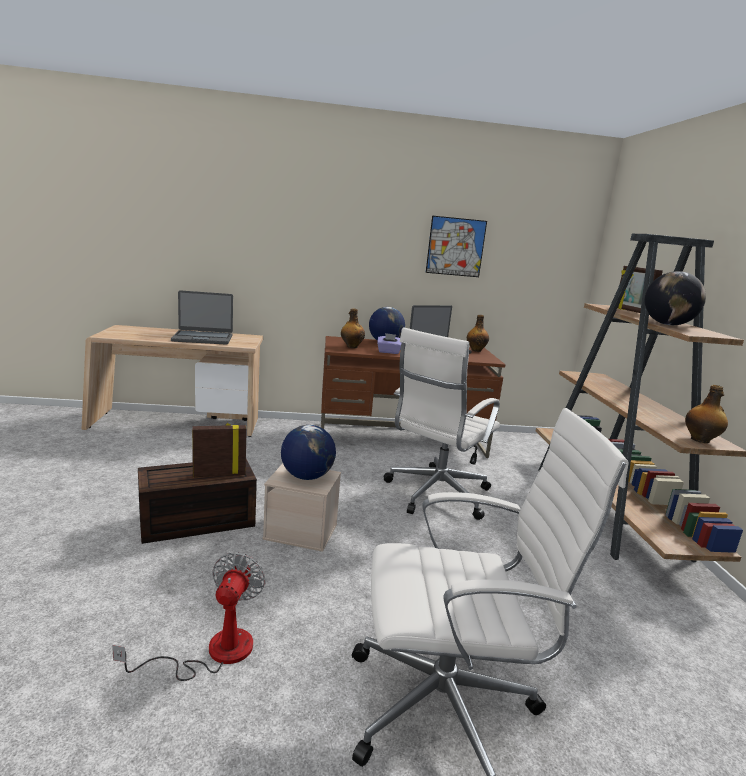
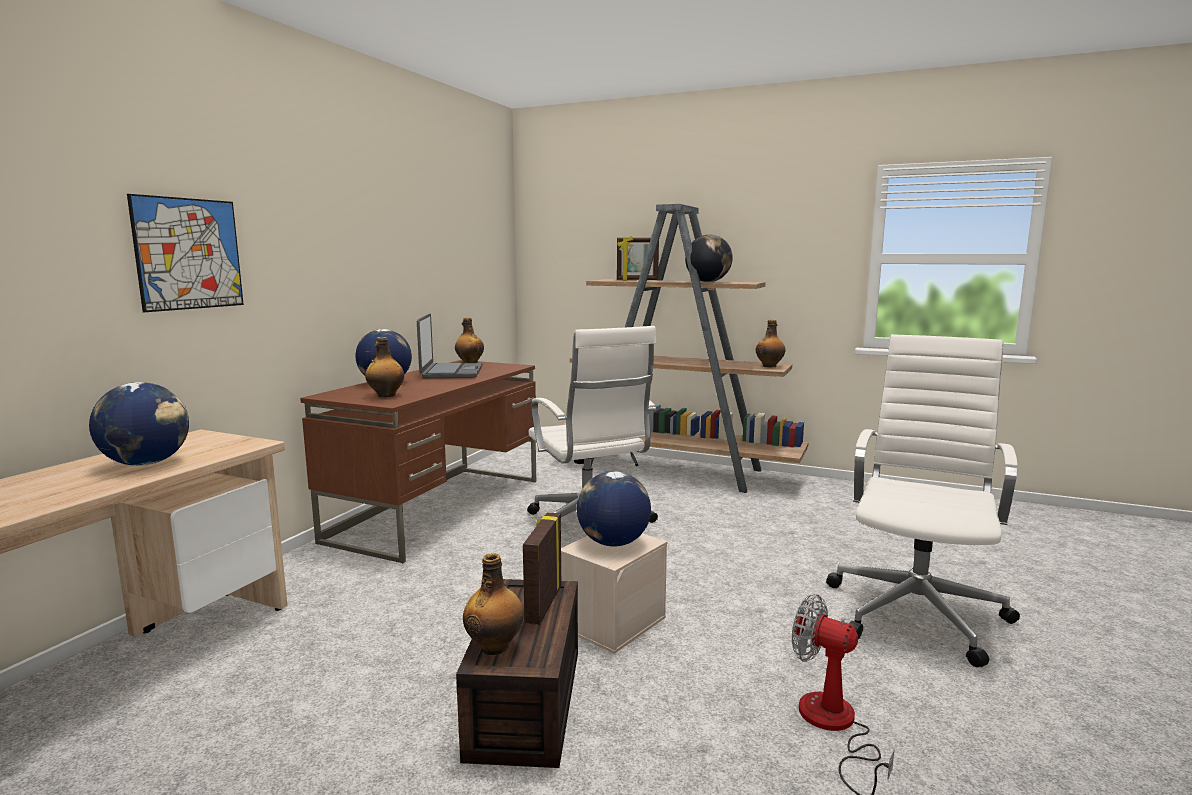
camera: 60 degrees left, 5 degrees down
(166, 471) = (495, 646): none -> bottle
(203, 338) = (147, 463): laptop -> globe
(388, 352) = (435, 387): purple tissue box -> none
(455, 247) = (414, 235): picture -> picture (189, 254)

